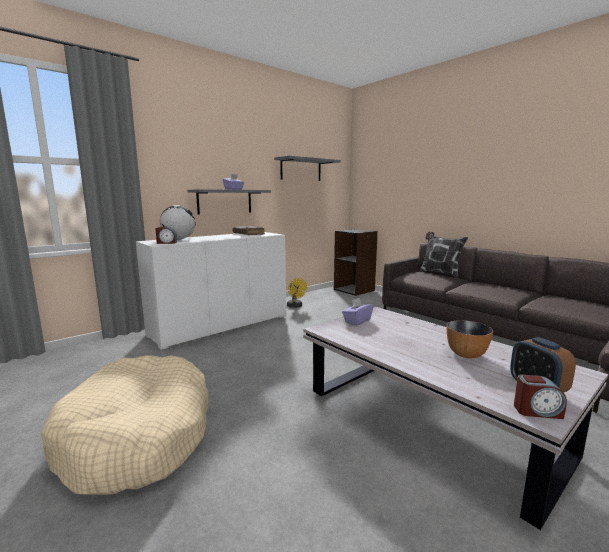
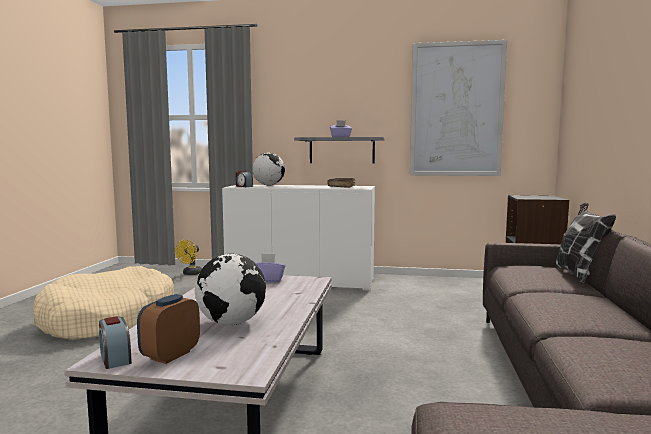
camera: 50 degrees right, 5 degrees down
(295, 306) = (406, 286): yellow fan -> yellow fan (190, 274)
(301, 170) = (456, 110): grey shelf -> picture
(466, 354) = (232, 323): bowl -> globe

